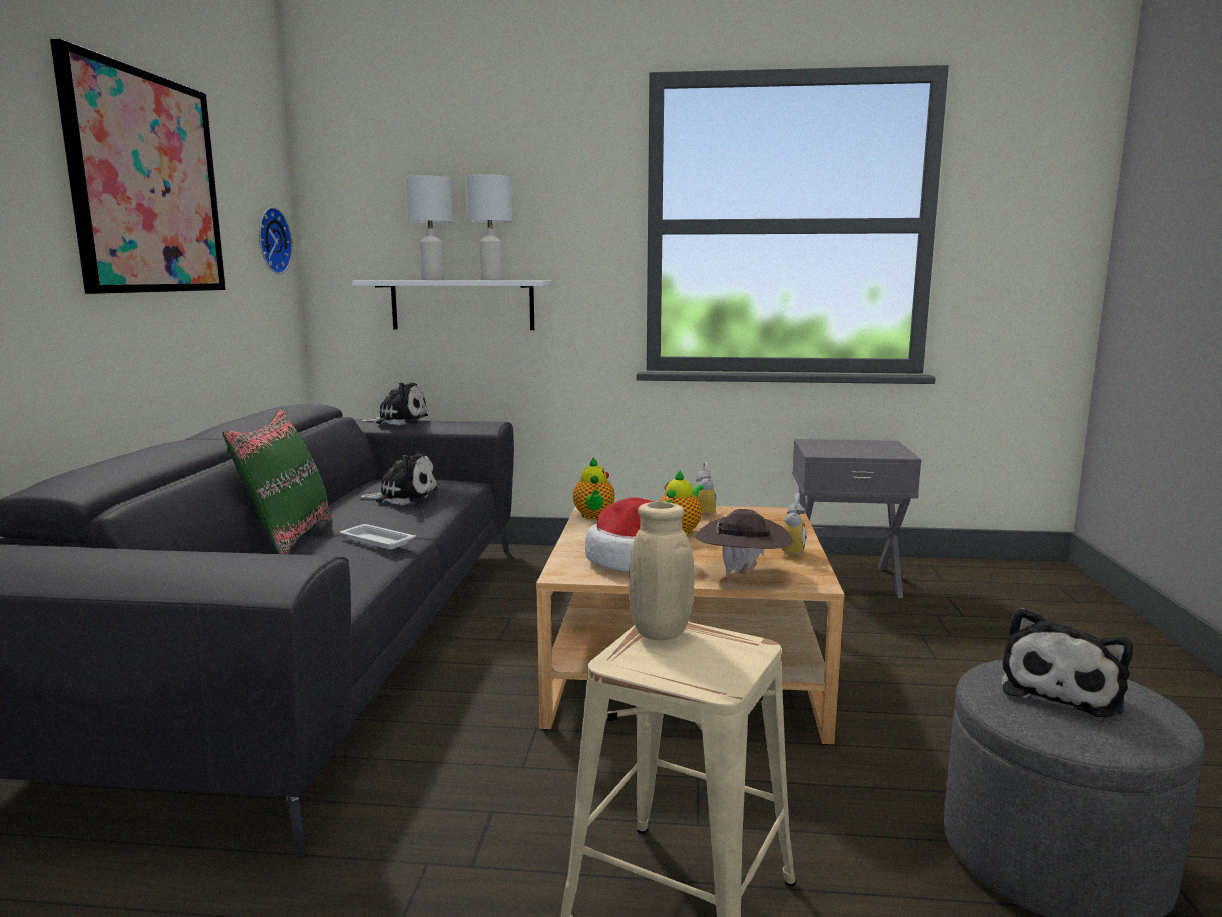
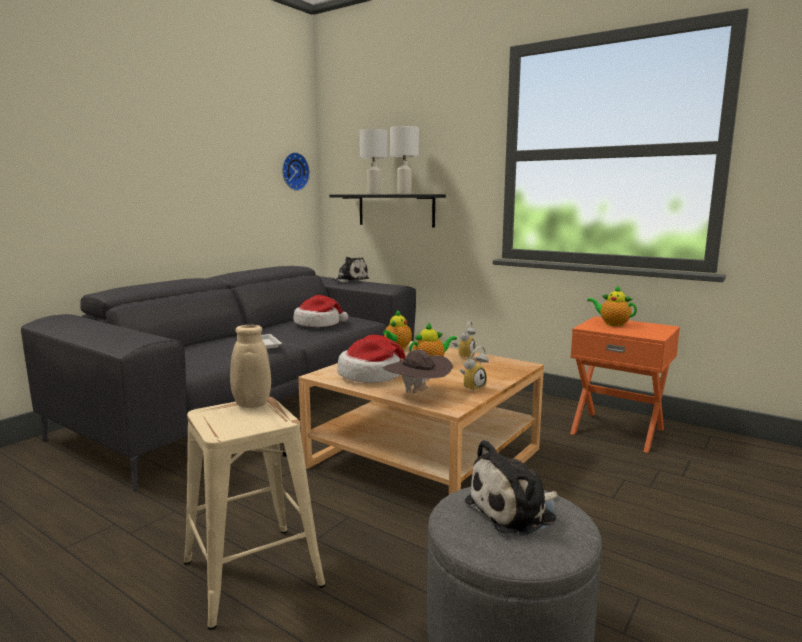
camera: 30 degrees right, 0 degrees up
(146, 183) = (201, 142): picture -> none
(288, 536) = (236, 335): green pillow -> none
(403, 497) = (318, 324): plush toy -> hat
(462, 305) = (396, 210): white shelf -> black shelf
(833, 446) = (612, 324): none -> teapot
(845, 579) = (617, 430): grey nightstand -> orange nightstand

